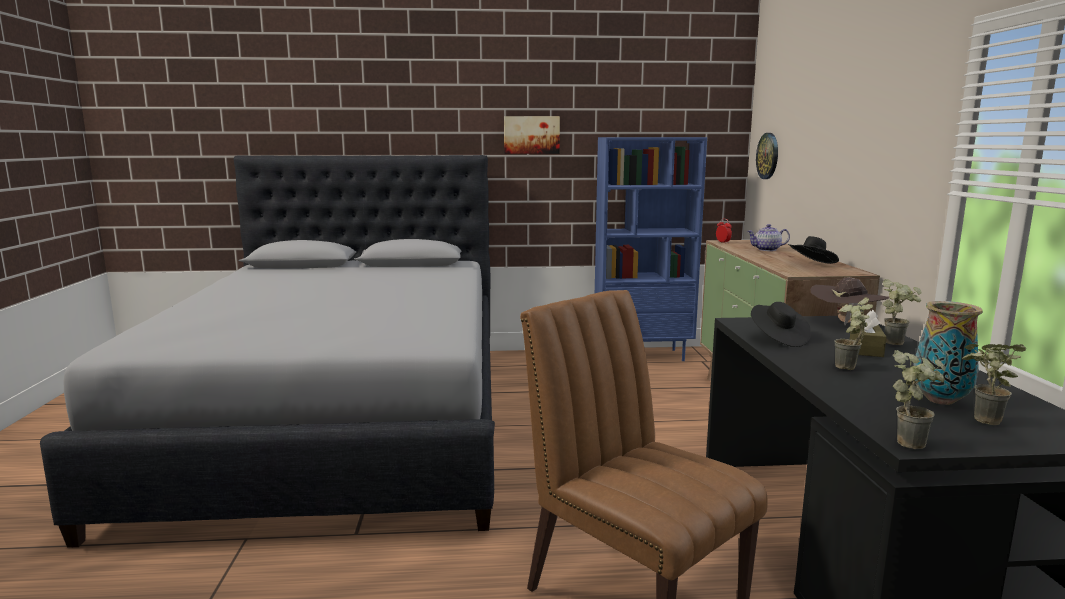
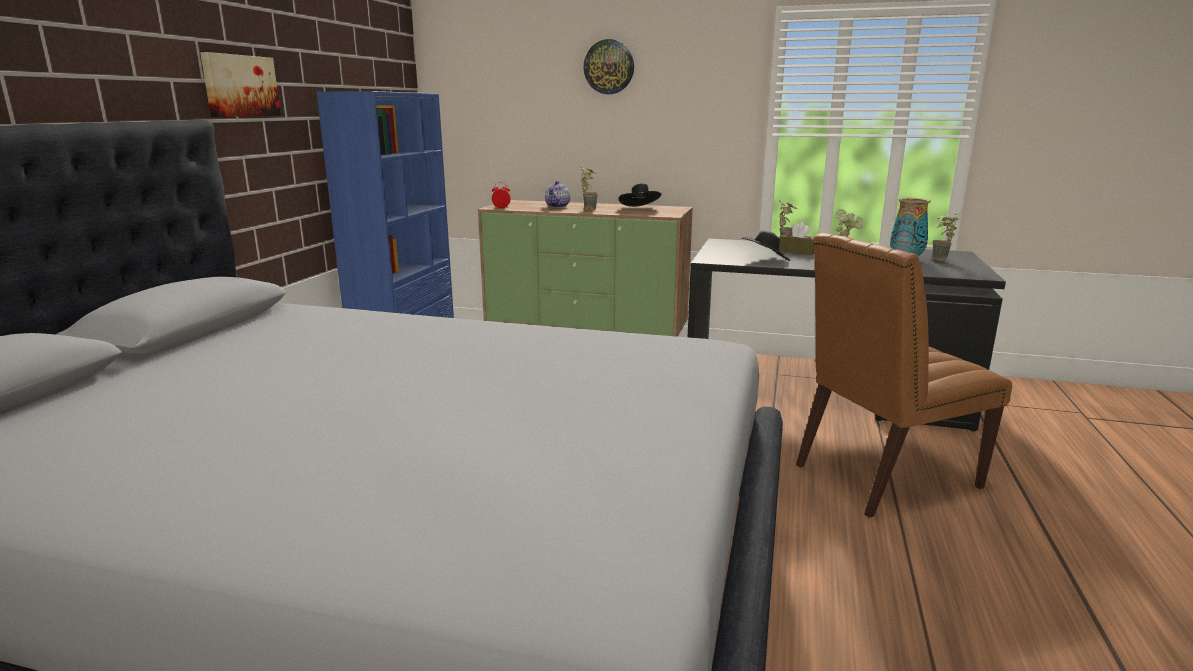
camera: 70 degrees left, 5 degrees up
(768, 156) = (471, 114): wall clock -> wall clock (609, 67)
(846, 322) = (728, 243): brown hat -> none
(912, 441) = (978, 275): potted plant -> potted plant (588, 209)

